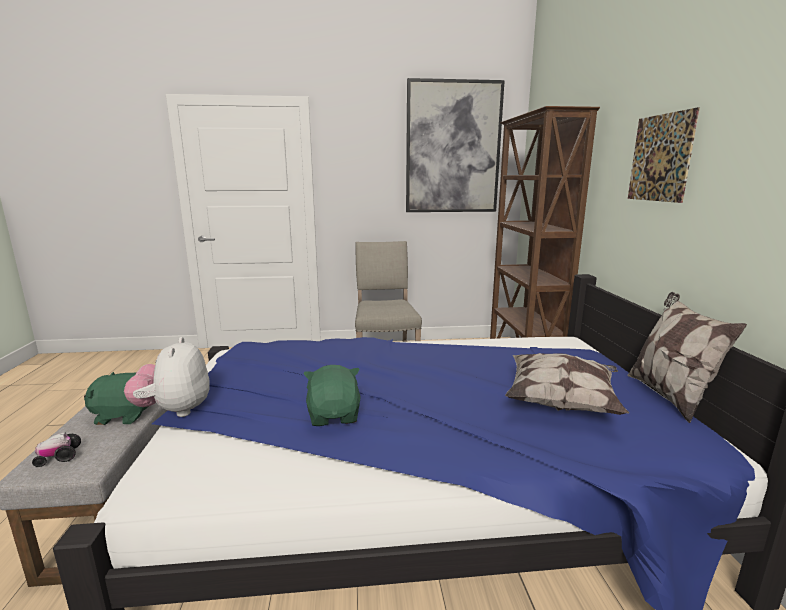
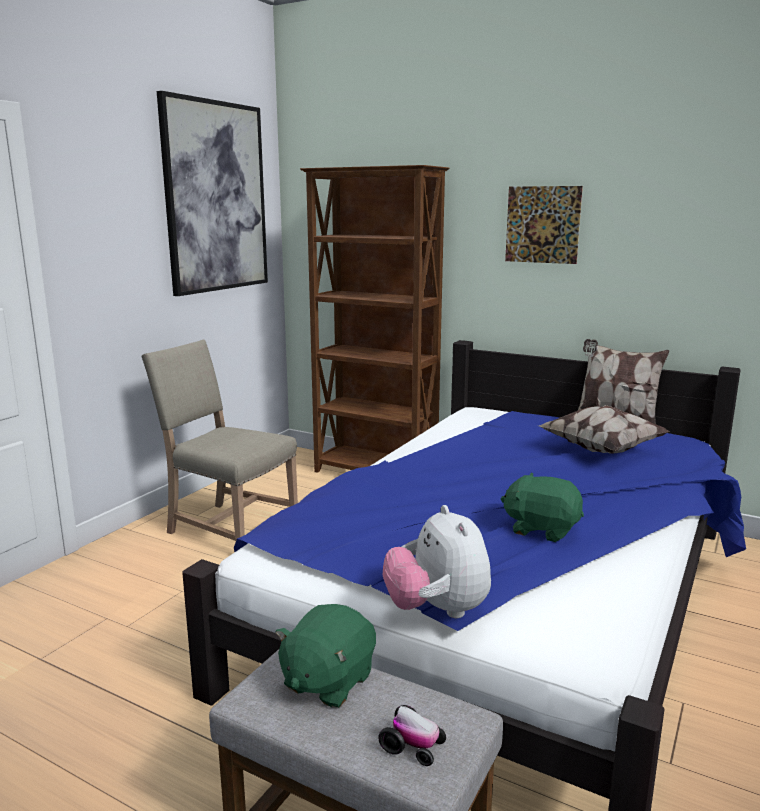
camera: 55 degrees left, 0 degrees up
(58, 457) = (412, 746): toy car -> toy car turned 75 degrees counterclockwise
(175, 410) = (437, 610): plush toy -> plush toy turned 45 degrees clockwise

